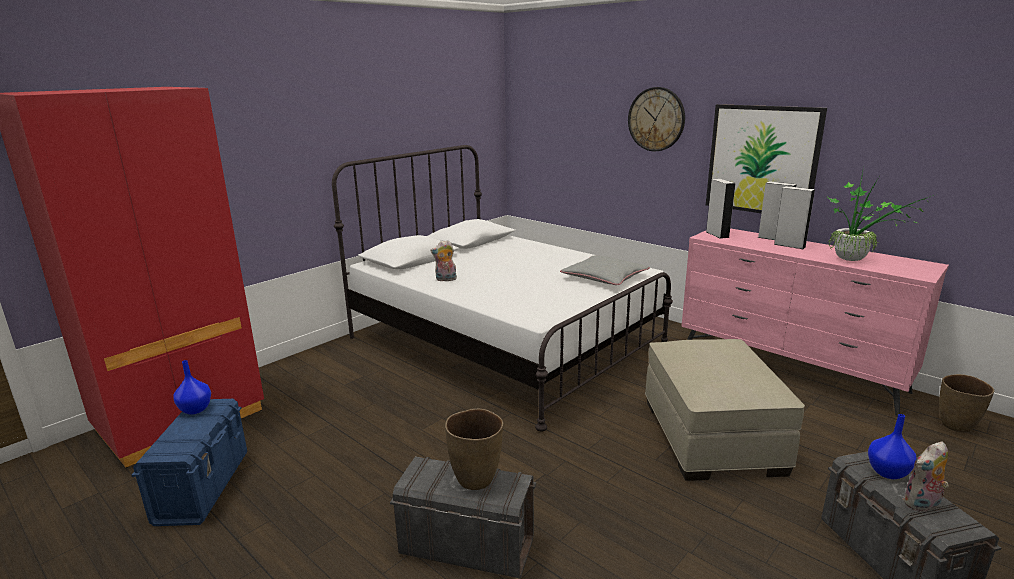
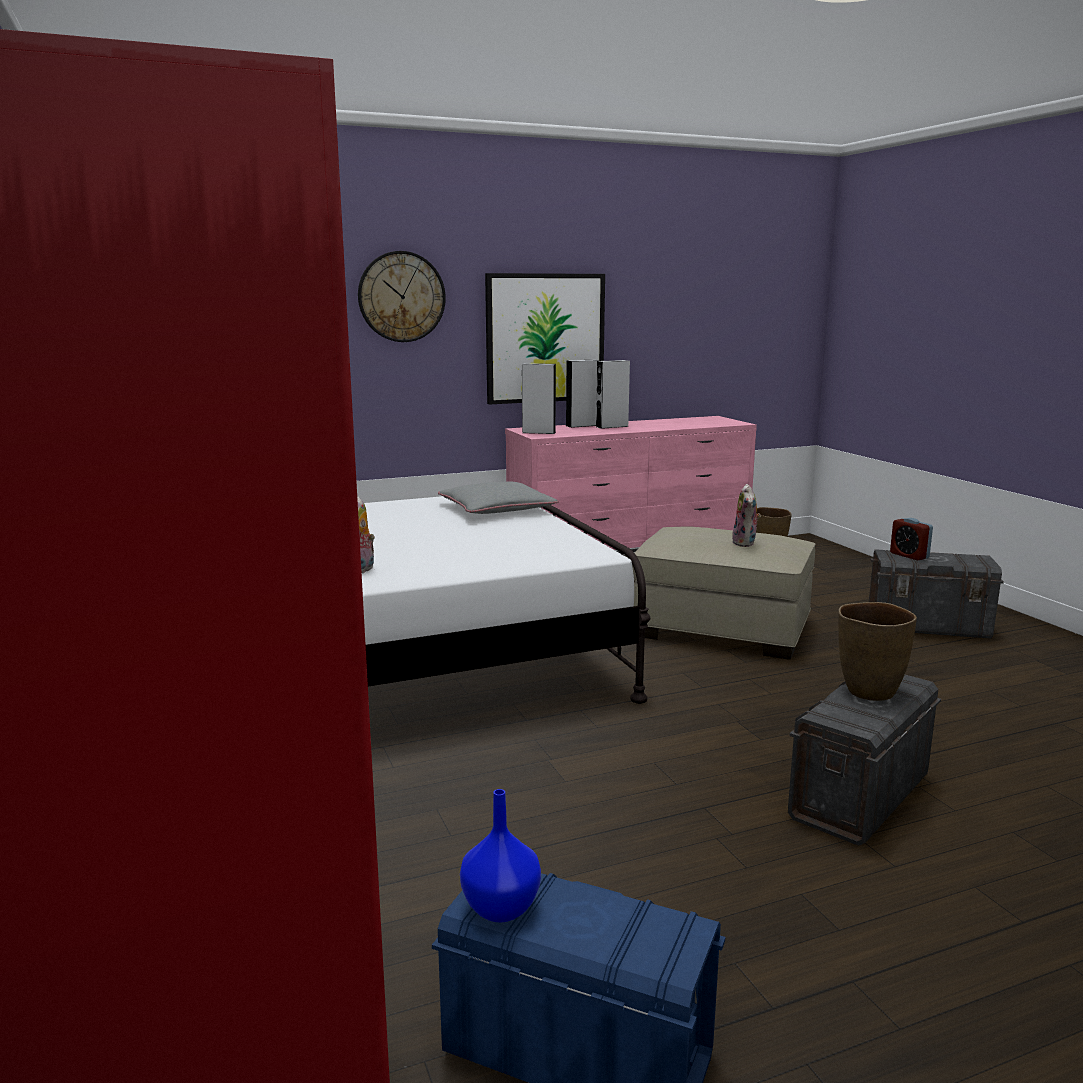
camera: 65 degrees left, 5 degrees down
(857, 260) = (680, 424): potted plant -> none
(888, 473) = (909, 555): blue vase -> alarm clock
(922, 505) = (953, 560): plush toy -> plush toy (745, 543)

